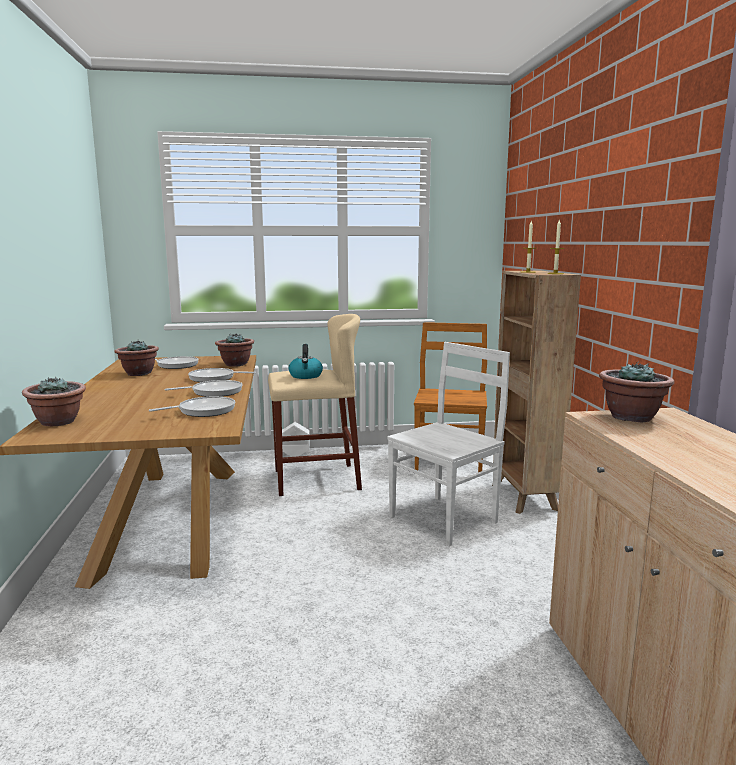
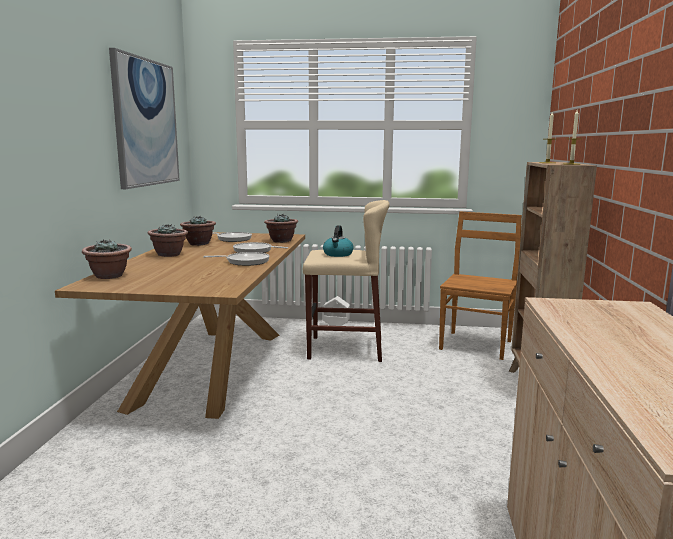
camera: 15 degrees right, 0 degrees up
(66, 230) = (146, 123): none -> picture
(203, 411) = (224, 276): frying pan -> none
(445, 519) = (448, 396): white chair -> none
(631, 417) = (591, 307): potted plant -> potted plant (169, 255)

